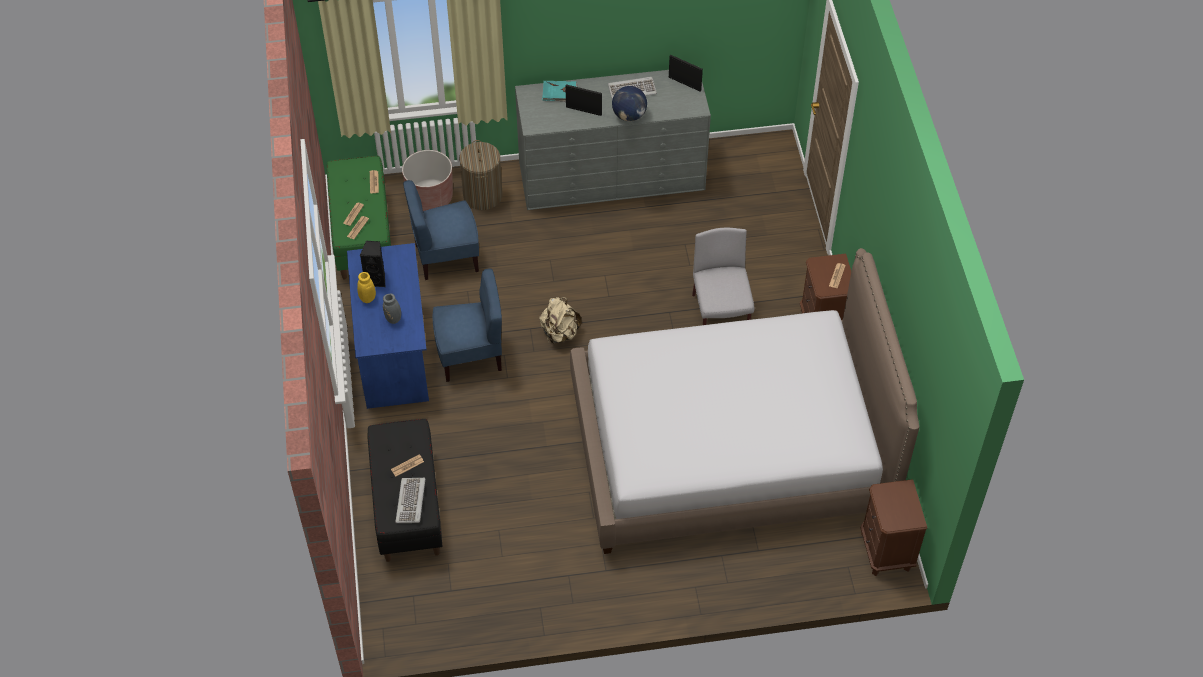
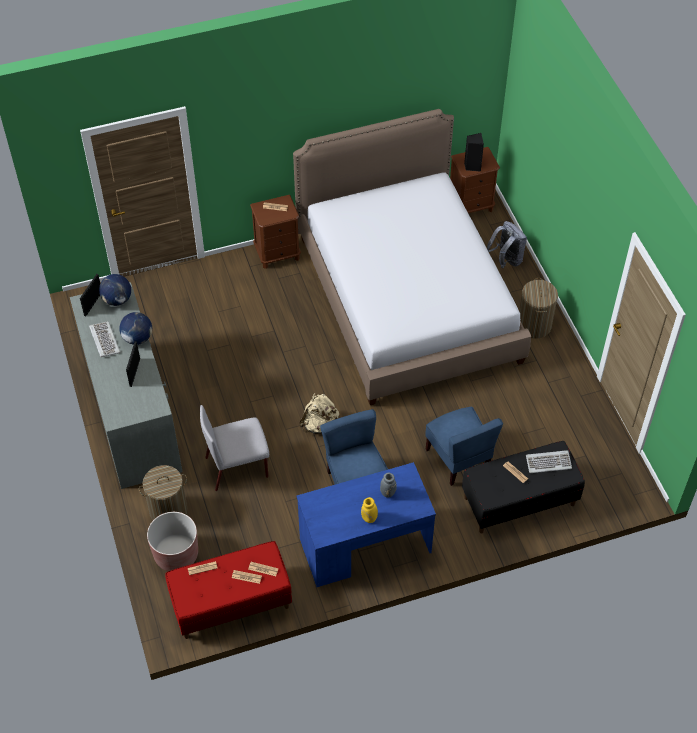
camera: 100 degrees left, 0 degrees up
(362, 235) = (231, 603): green bench -> red bench
(376, 279) = (345, 516): black speaker -> black speaker (472, 166)
(446, 257) = (248, 526): blue chair -> blue chair (458, 459)
(559, 93) = (113, 394): turquoise book -> none
(662, 580) = (534, 325): none -> laundry basket
(686, 103) = (117, 300): none -> globe
(720, 317) = (281, 318): grey chair -> grey chair (238, 467)
(780, 572) = (506, 260): none -> grey backpack

